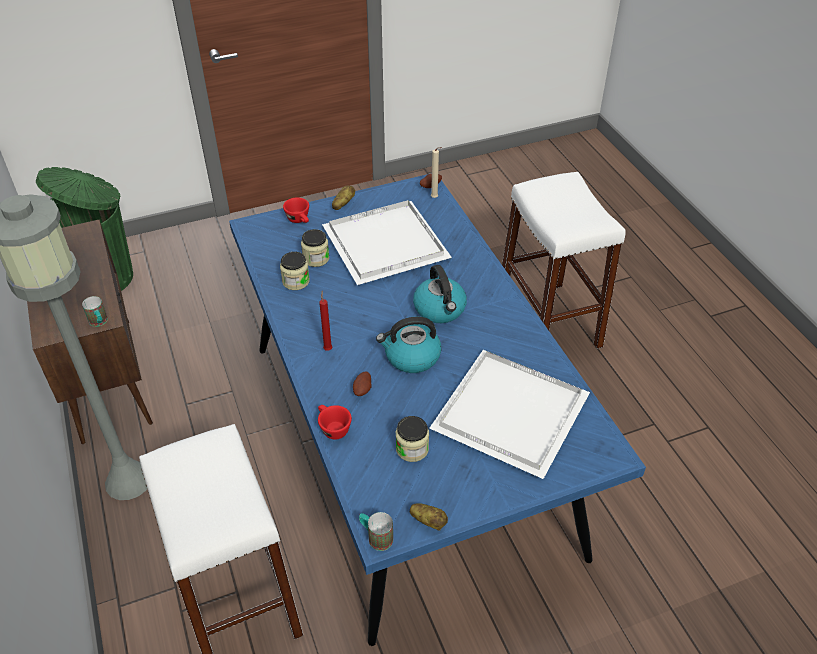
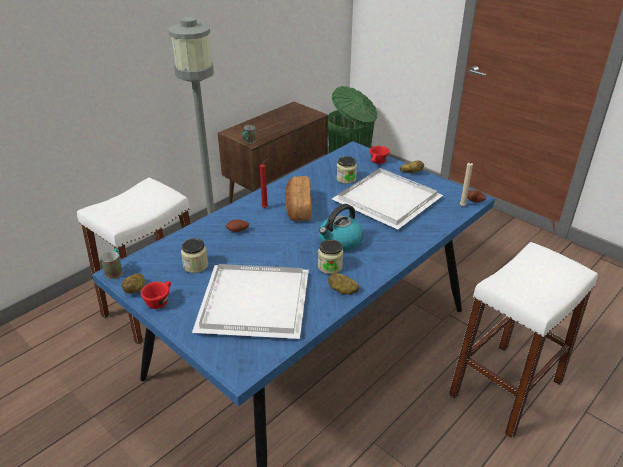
camera: 65 degrees right, 10 degrees down
(296, 281) = (318, 178): jar -> jar (330, 266)
(332, 428) = (197, 229): red cup -> red cup (159, 301)
(349, 320) = (298, 208): none -> bread
(411, 357) = (281, 242): kettle -> none
(525, 337) = (342, 290): none -> potato

